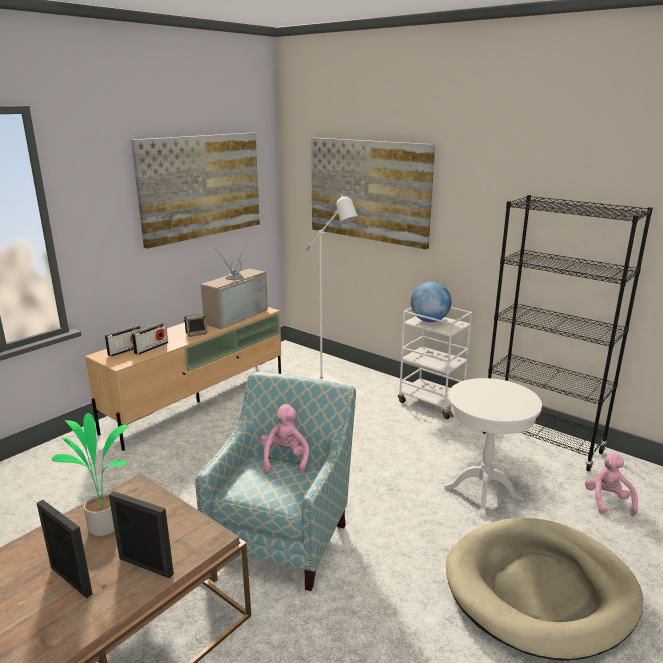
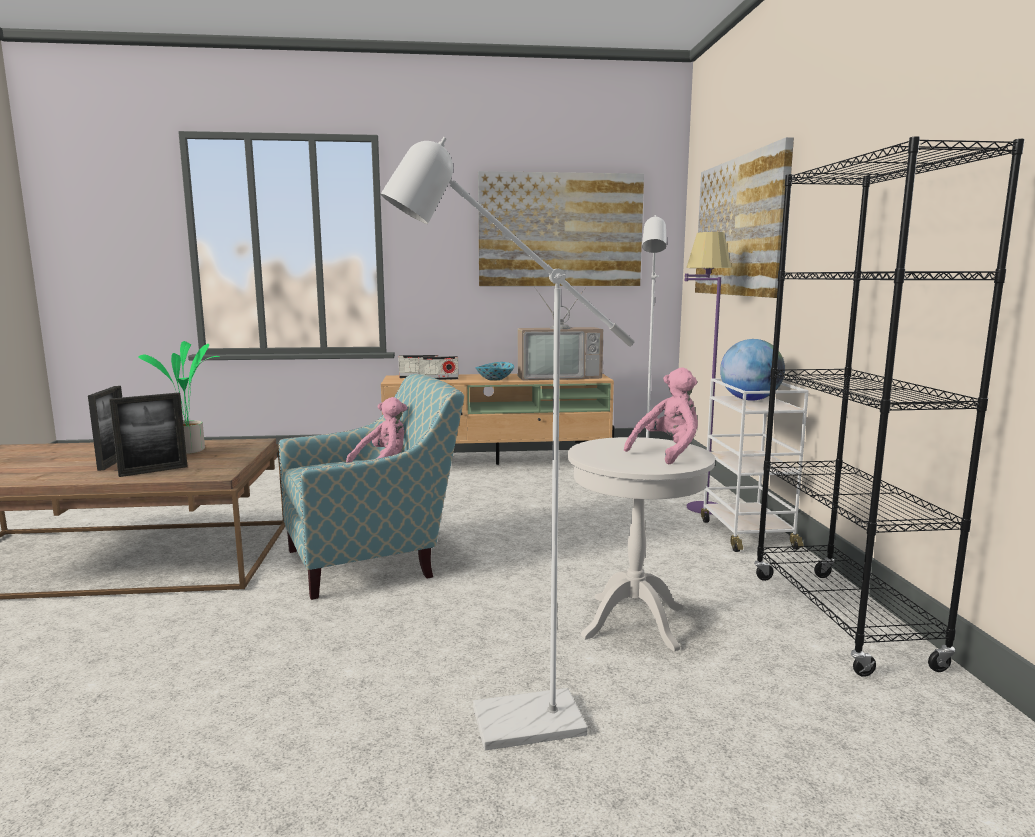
camera: 45 degrees right, 10 degrees down
(146, 566) = (153, 471): picture frame -> picture frame turned 75 degrees clockwise
(196, 333) = (495, 379): speaker -> bowl
(374, 386) = (699, 502): none -> purple floor lamp
(540, 589) = (507, 724): beige dog bed -> white floor lamp
(607, 501) = (820, 716): pink plush toy -> pink plush toy (668, 452)

